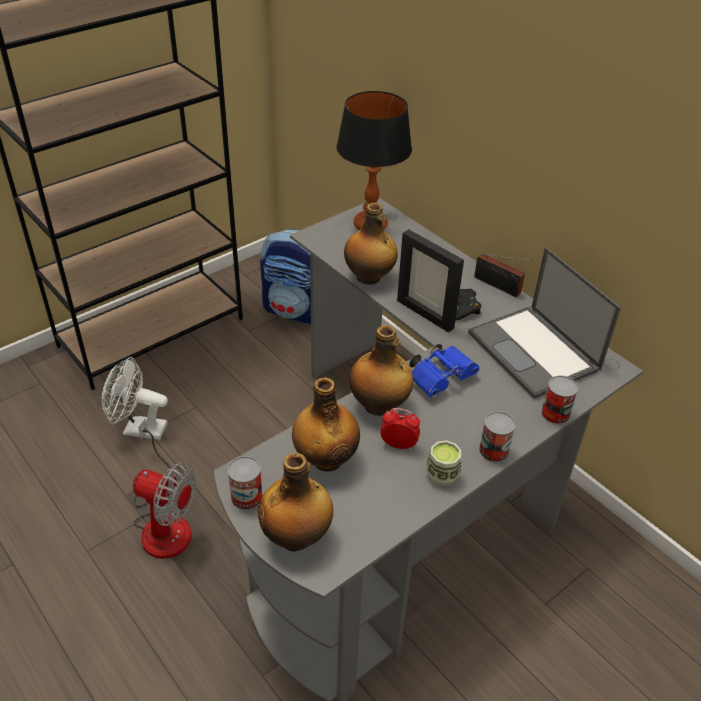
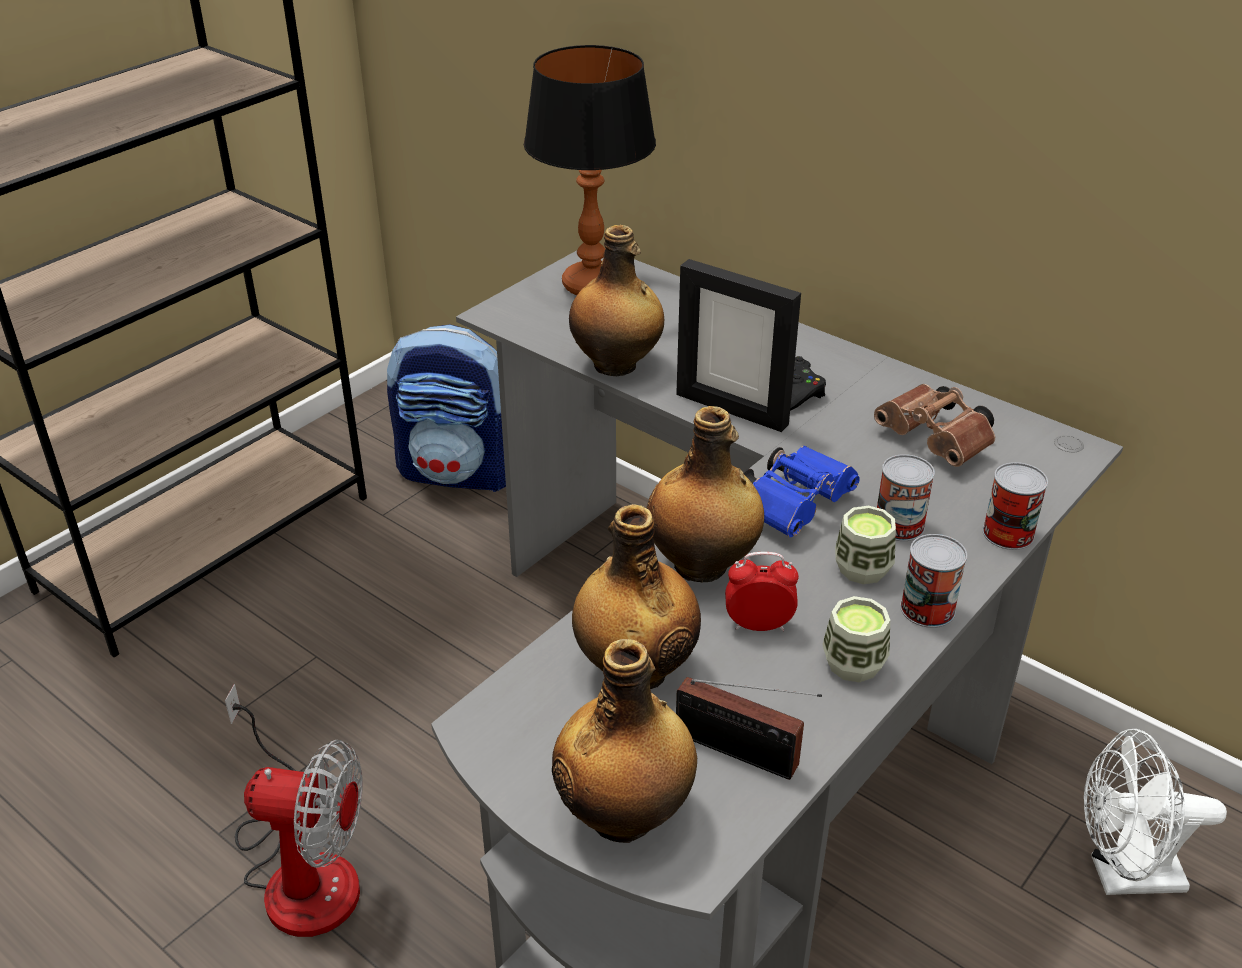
camera: 10 degrees left, 5 degrees down
(138, 429) = (217, 712): white fan -> white fan (1123, 876)
(246, 497) = (508, 760): can -> can (899, 525)
(466, 421) = (862, 569): none -> cup
(499, 287) = (841, 351): radio -> radio (742, 753)
(535, 352) = (937, 442): laptop -> brown binoculars

